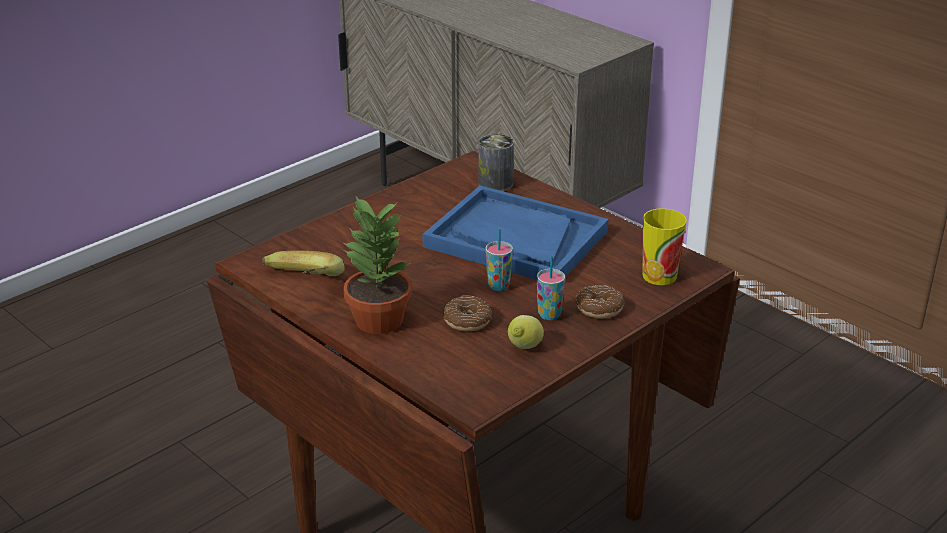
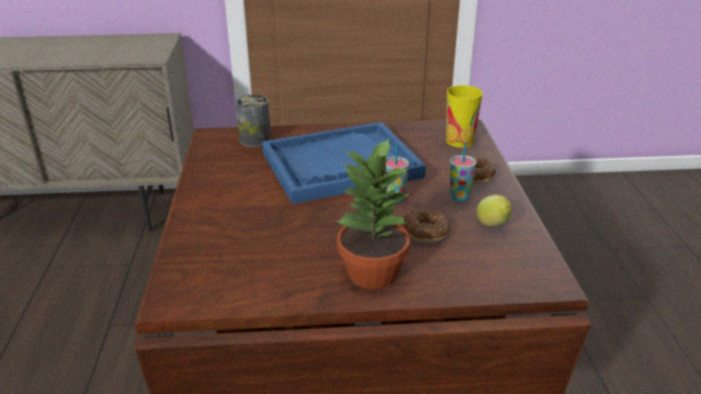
camera: 50 degrees left, 0 degrees up
(300, 287) = (261, 291): banana -> none

